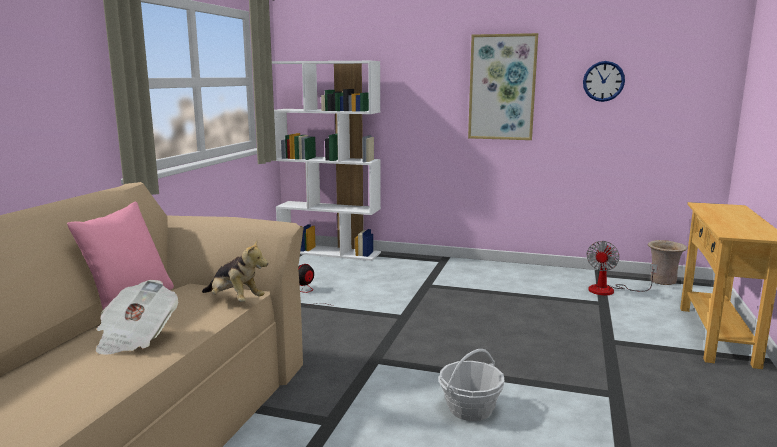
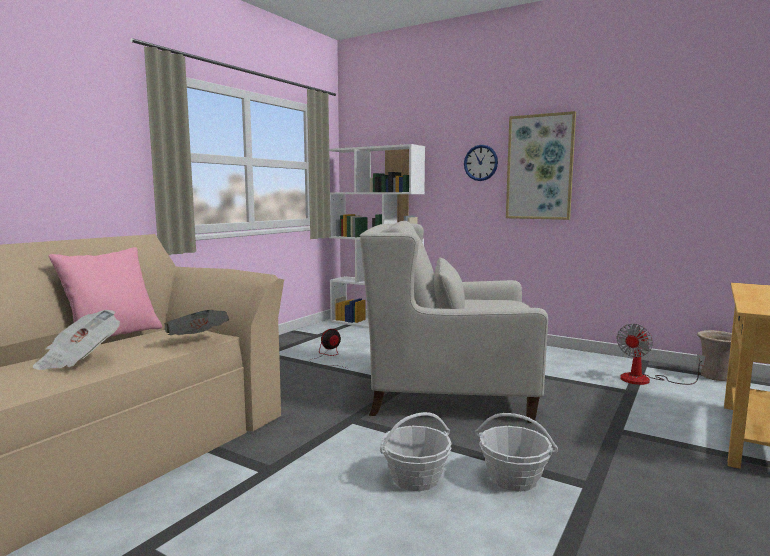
camera: 15 degrees right, 5 degrees down
(235, 300) = (198, 340): plush toy -> newspaper
(448, 318) = (450, 390): none -> white armchair
(551, 397) = (513, 478): none -> basket
(603, 81) = (646, 157): wall clock -> wall clock (480, 163)

